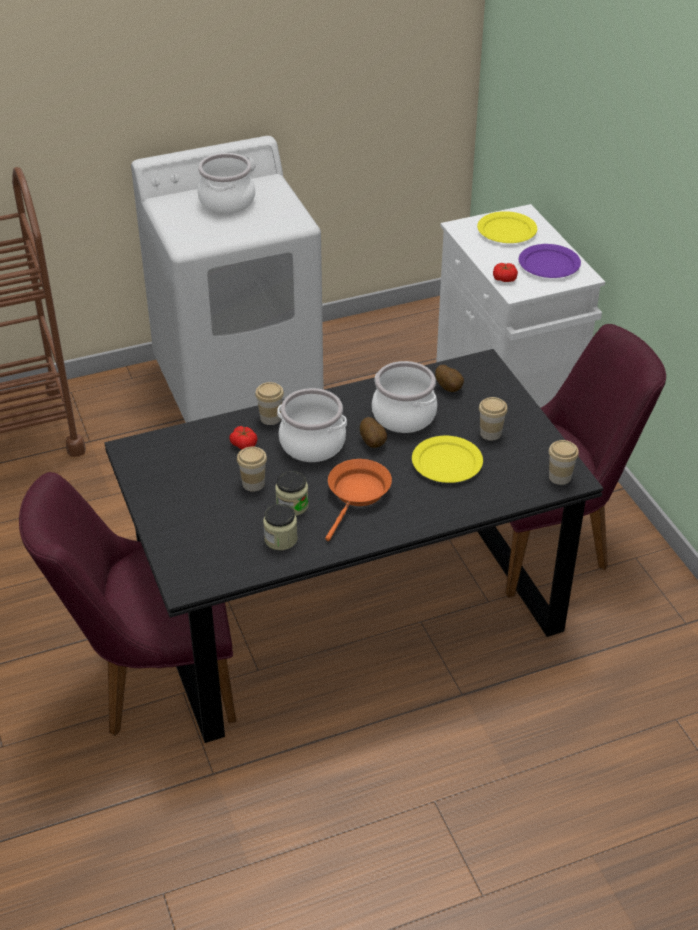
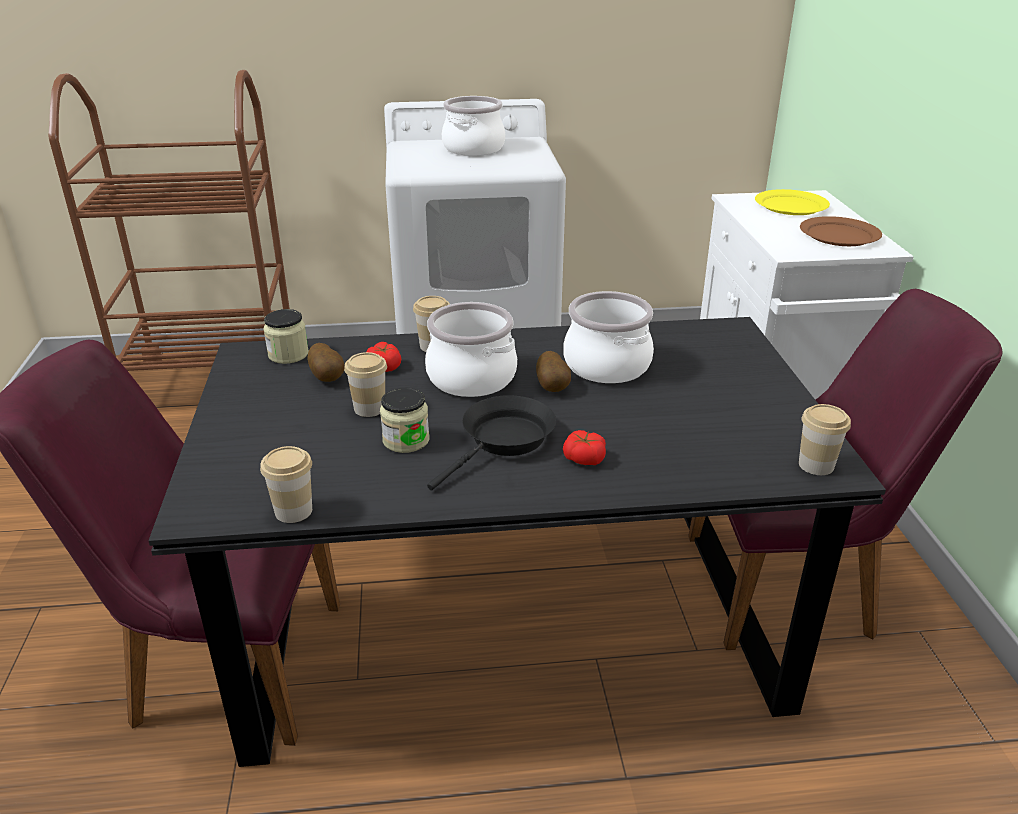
camera: 15 degrees right, 10 degrees down
(281, 539) = (366, 477): jar -> jar (288, 354)
(357, 494) = (503, 441): orange frying pan -> black frying pan
(447, 462) = (648, 423): yellow plate -> none
(449, 388) = (679, 346): potato -> potato (328, 378)
(490, 433) = (722, 399): cup -> cup (293, 511)
(504, 278) = (778, 241): tomato -> tomato (584, 458)
(549, 264) = (839, 235): purple plate -> brown plate

